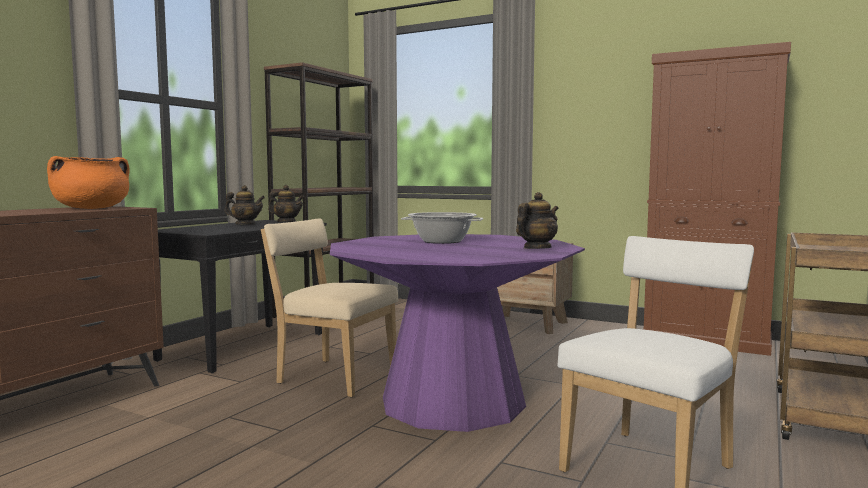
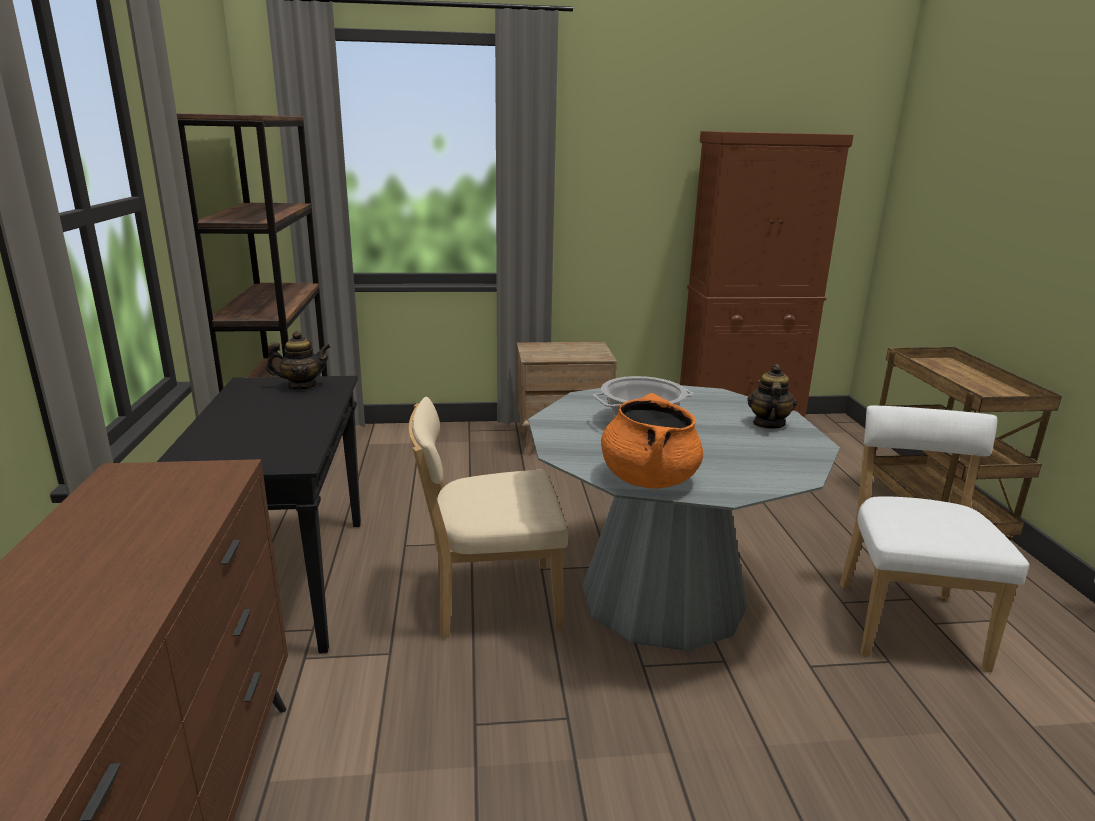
camera: 35 degrees left, 15 degrees up
(91, 208) = (171, 497): orange cooking pot -> orange cooking pot (648, 479)
(245, 225) = (263, 409): teapot -> none
(452, 402) = (663, 596): purple dining table -> grey dining table

